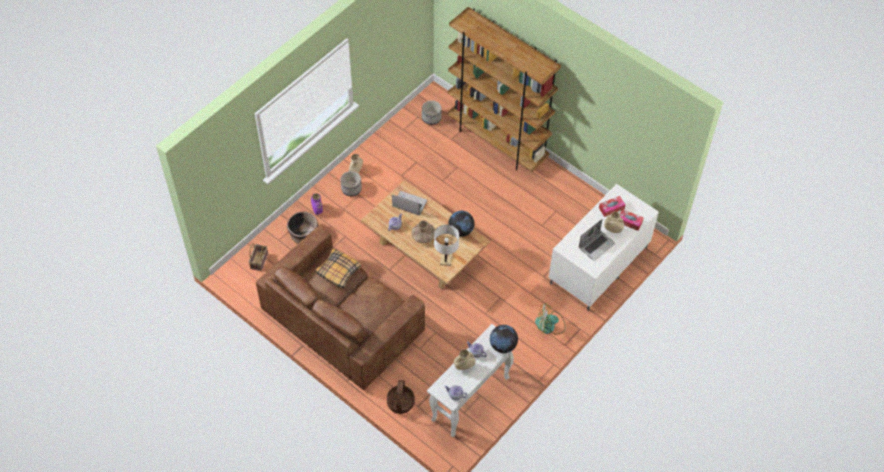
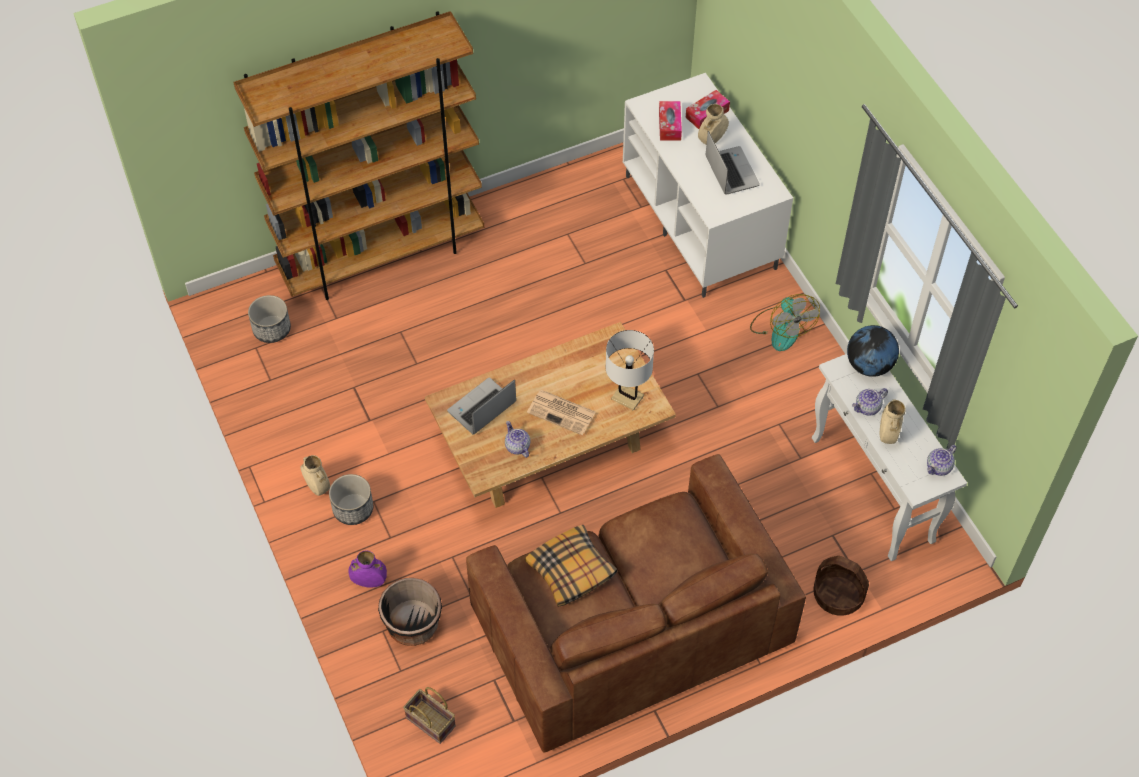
camera: 65 degrees left, 0 degrees up
(423, 236) = (562, 412): brown vase -> newspaper
(461, 230) = (579, 353): globe -> none
(549, 325) = (781, 328): fan -> fan turned 45 degrees counterclockwise

